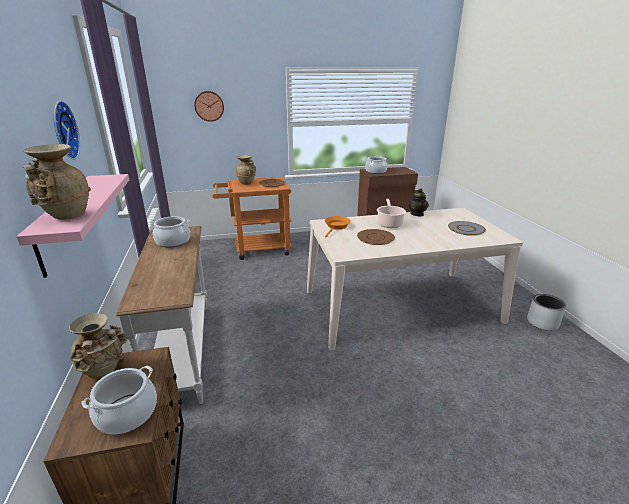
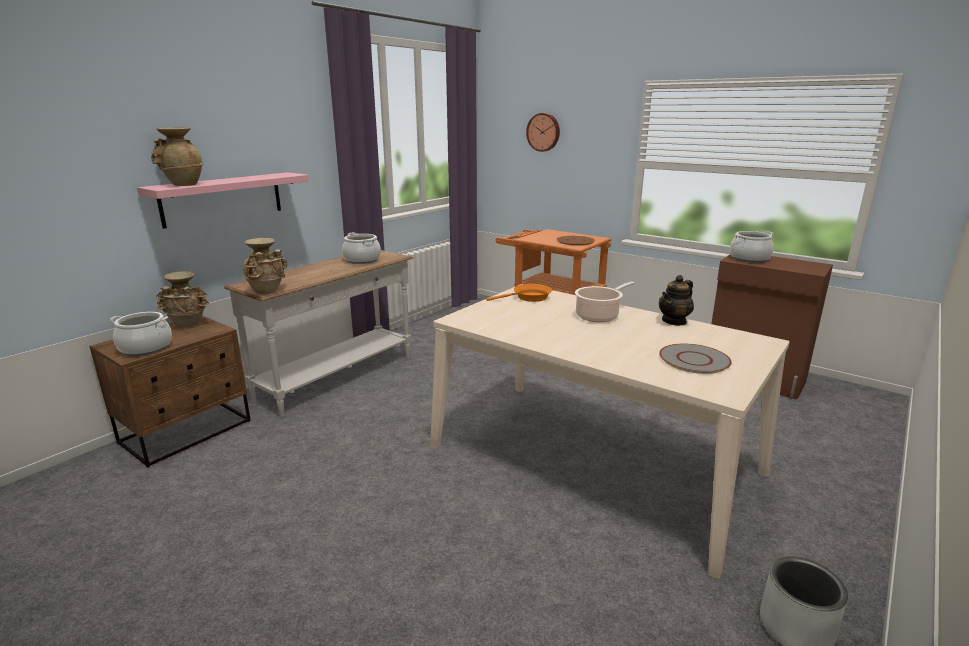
camera: 50 degrees right, 5 degrees down
(62, 130) = (254, 126): wall clock -> none
(247, 183) = (551, 235): beige vase -> beige vase (267, 291)
(375, 238) = (536, 320): brown plate -> none

